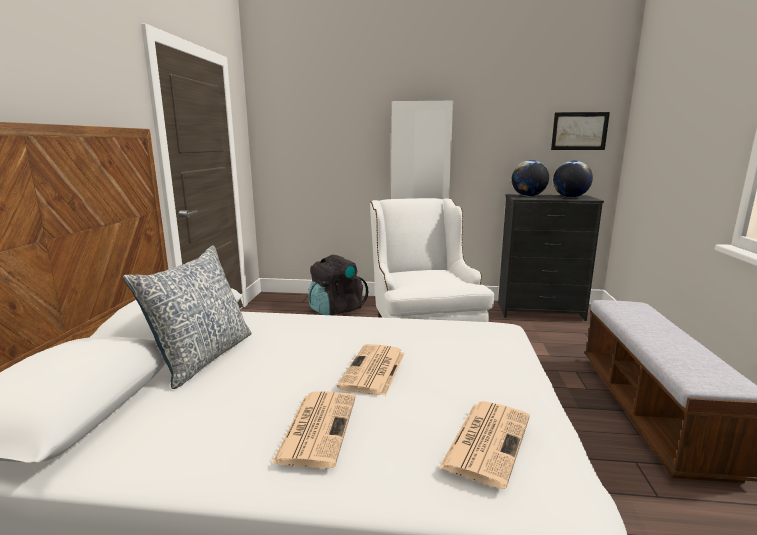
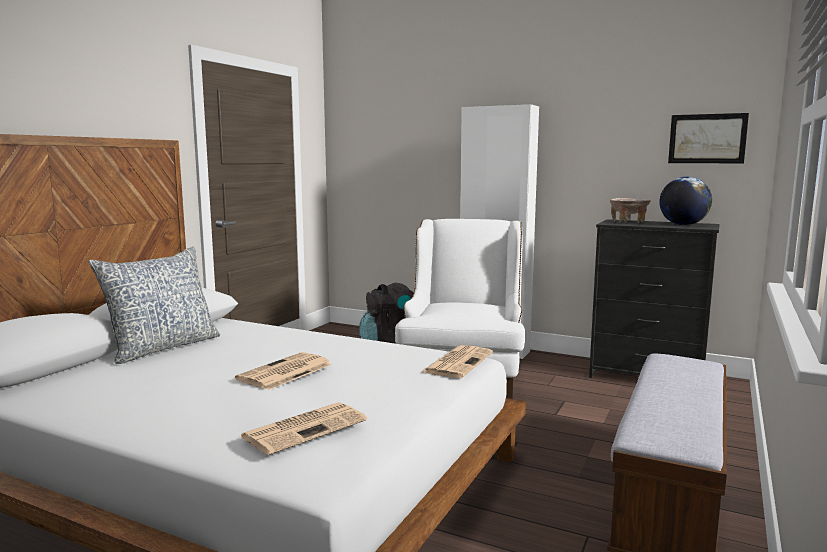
camera: 20 degrees right, 5 degrees down
(317, 427) = (186, 400): newspaper -> newspaper (458, 362)
(528, 196) = (628, 222): globe -> beige bowl

